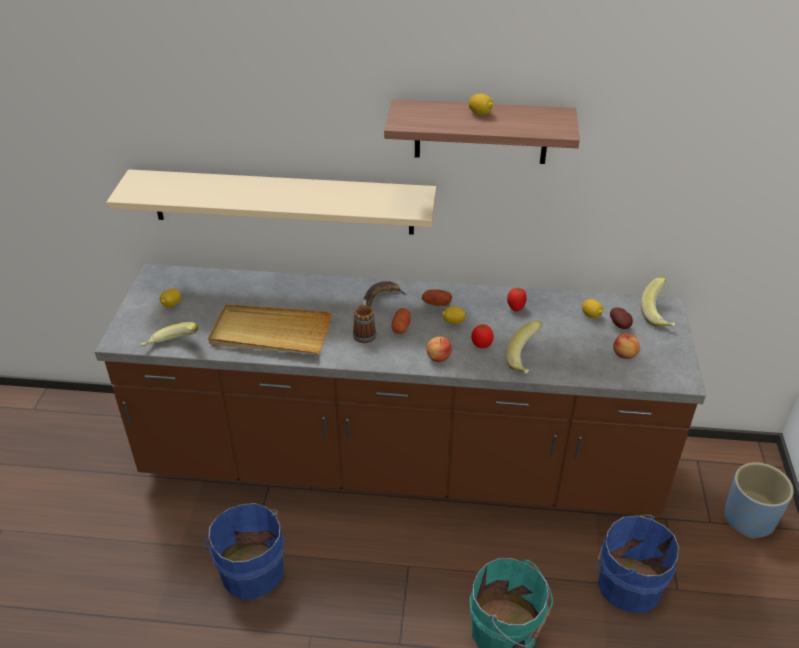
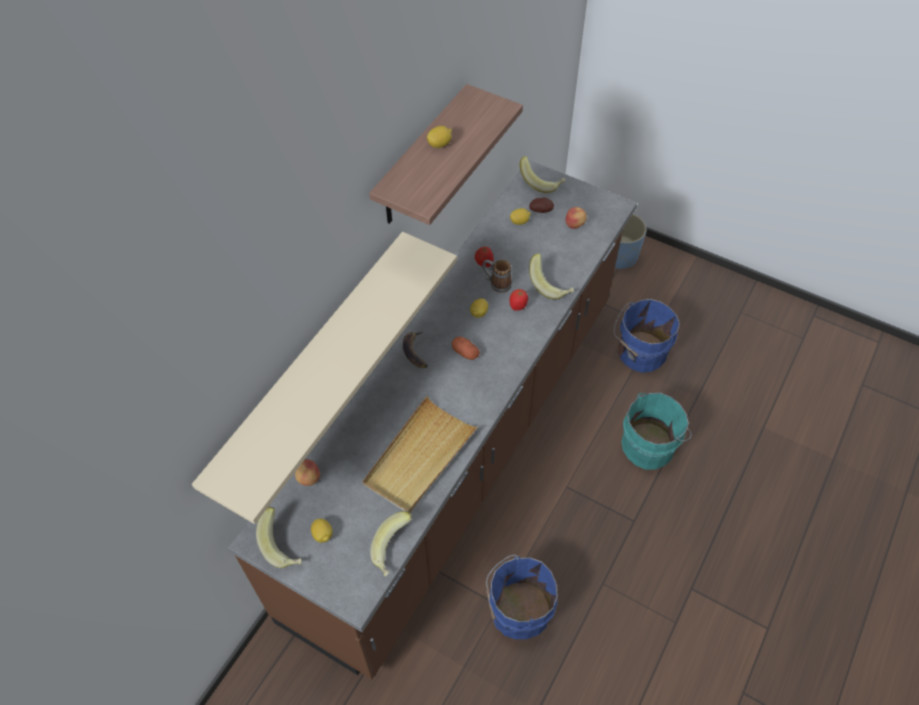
camera: 65 degrees left, 15 degrees up
(154, 288) = (283, 545): none -> banana
(365, 332) = (458, 382): mug -> mug (496, 283)
(436, 303) = (447, 315): potato -> none
(438, 357) = (518, 341): apple -> apple (308, 478)

